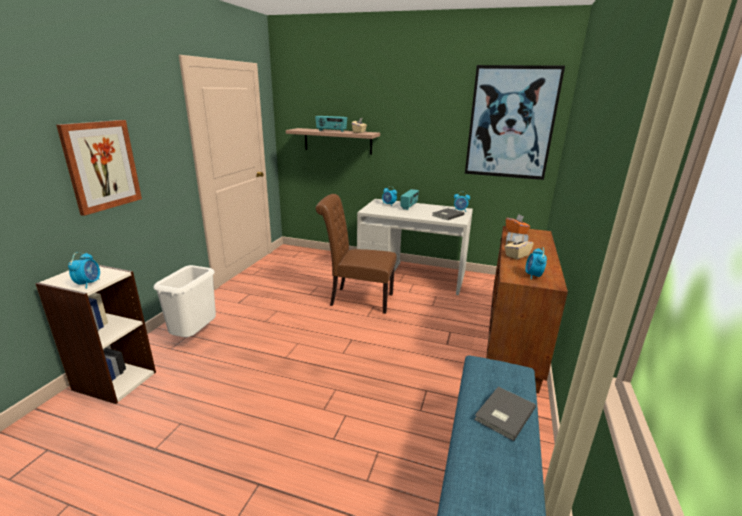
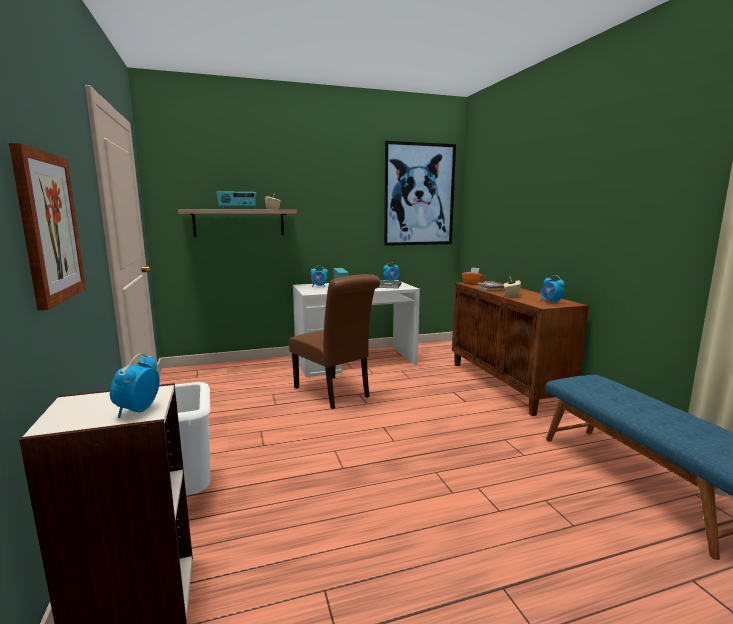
camera: 35 degrees left, 10 degrees down
(89, 283) = (137, 410): alarm clock -> alarm clock turned 135 degrees counterclockwise
(357, 299) = (334, 393): brown chair -> brown chair turned 105 degrees counterclockwise
(503, 414) = (642, 402): grey book -> none

